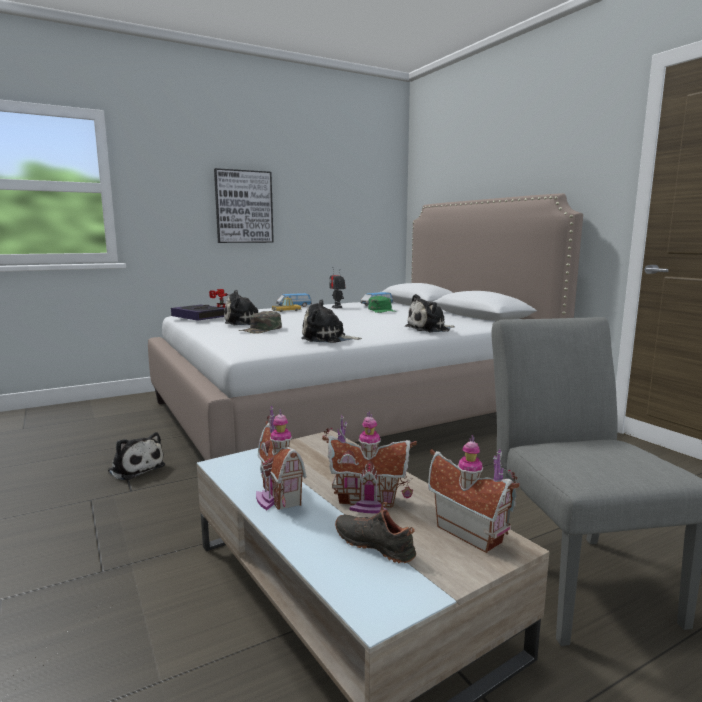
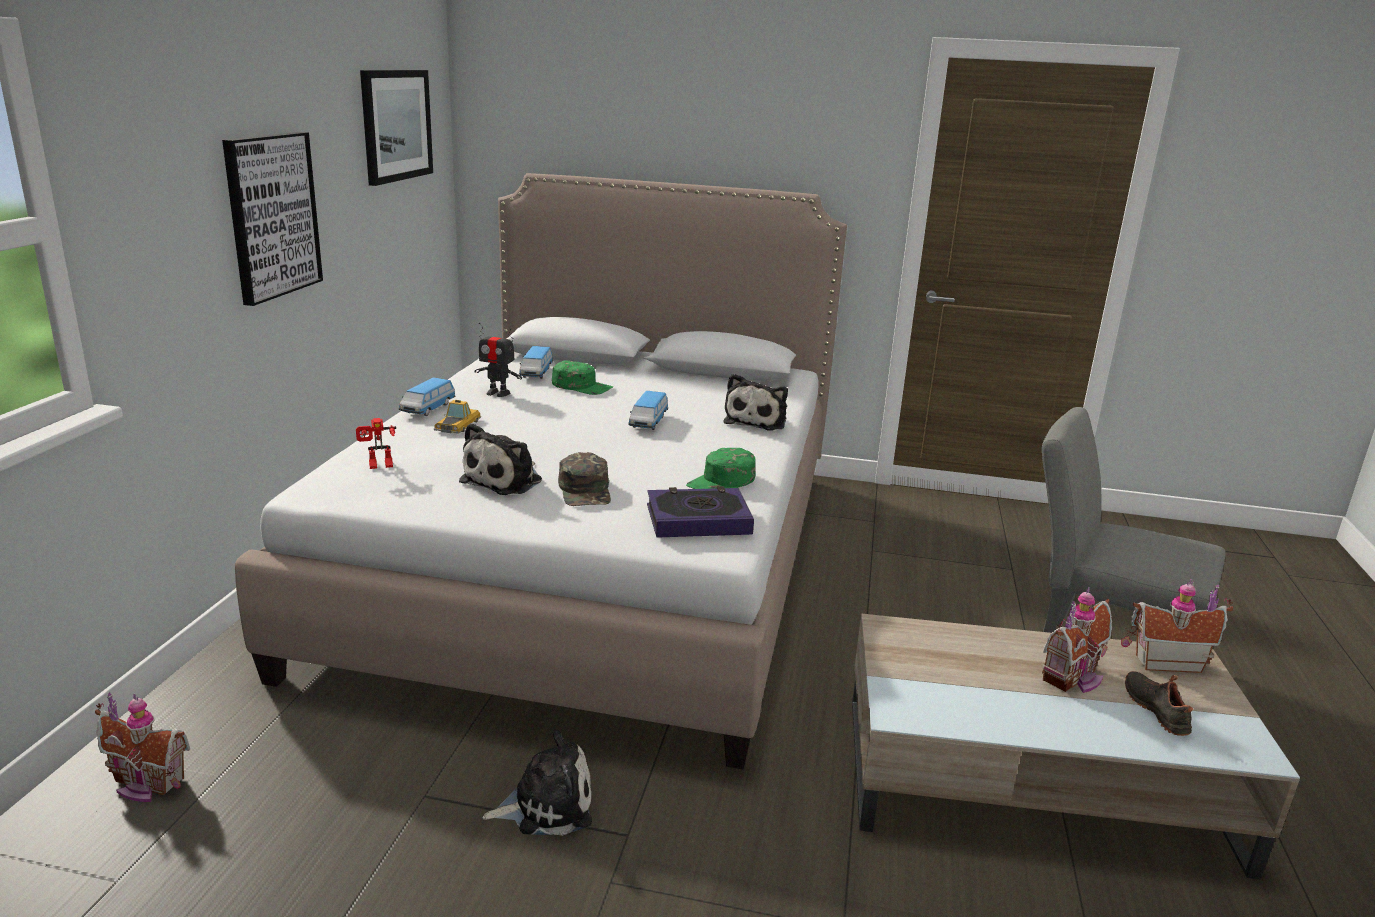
camera: 50 degrees left, 10 degrees up
(199, 316) = (388, 489): book -> book (698, 520)
(276, 497) = (1022, 717): toy house -> toy house (146, 784)
(327, 339) = (722, 482): plush toy -> green cap
(351, 179) = (396, 125): none -> picture
(368, 321) = (648, 422): none -> toy car
(375, 544) = (1157, 710): black shoe -> black shoe turned 90 degrees clockwise

